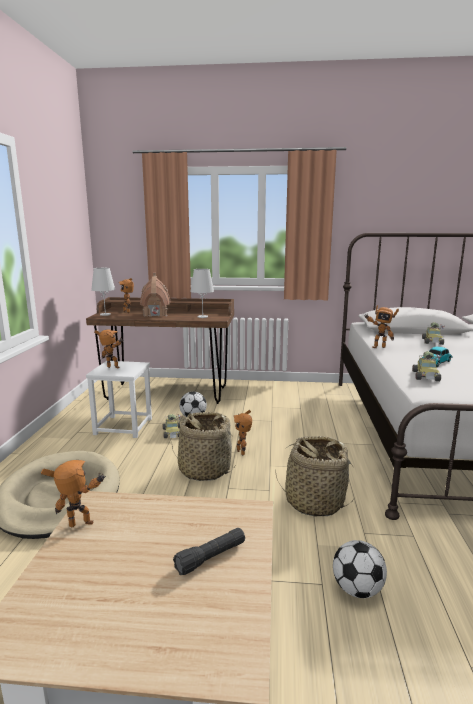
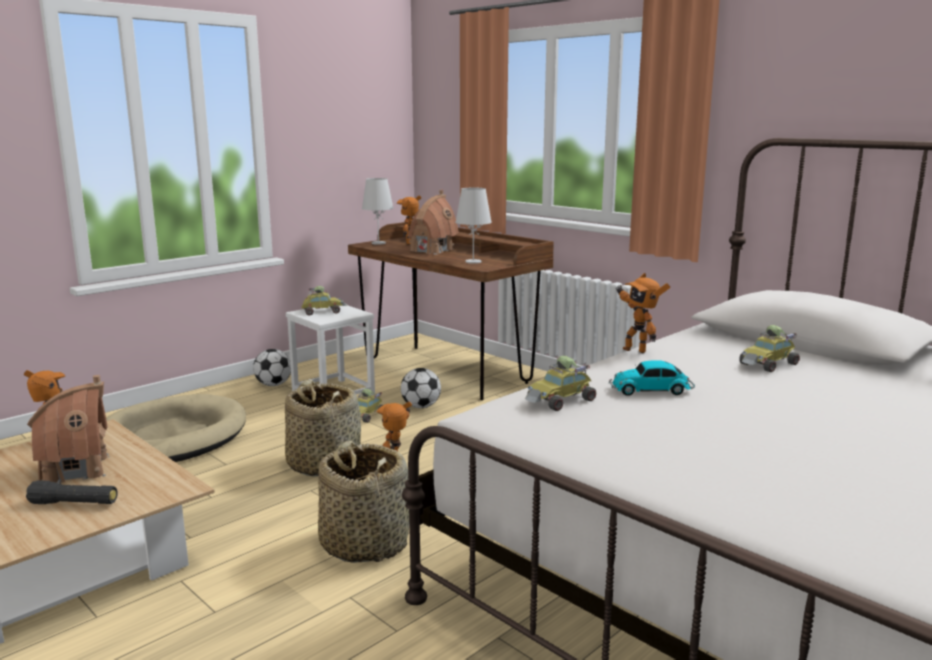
camera: 40 degrees right, 0 degrees up
(112, 368) = (322, 311): toy robot -> toy car
(150, 536) = (77, 469): none -> toy house
(357, 589) = (232, 635): football -> football (273, 385)

